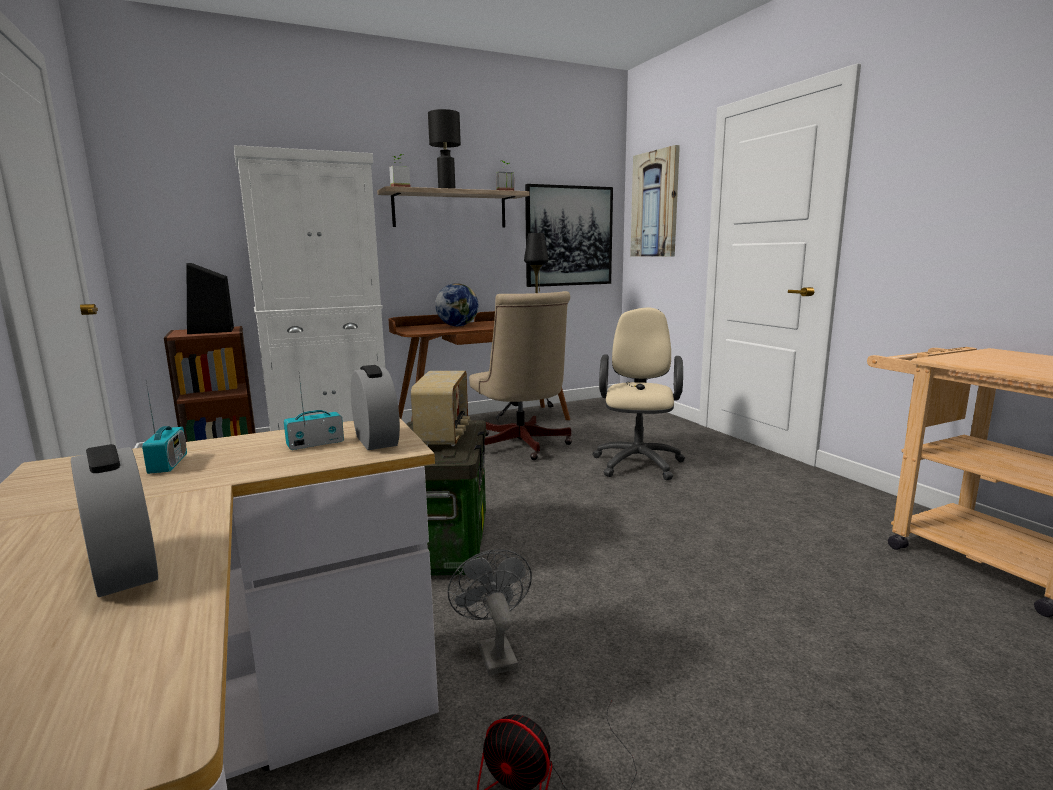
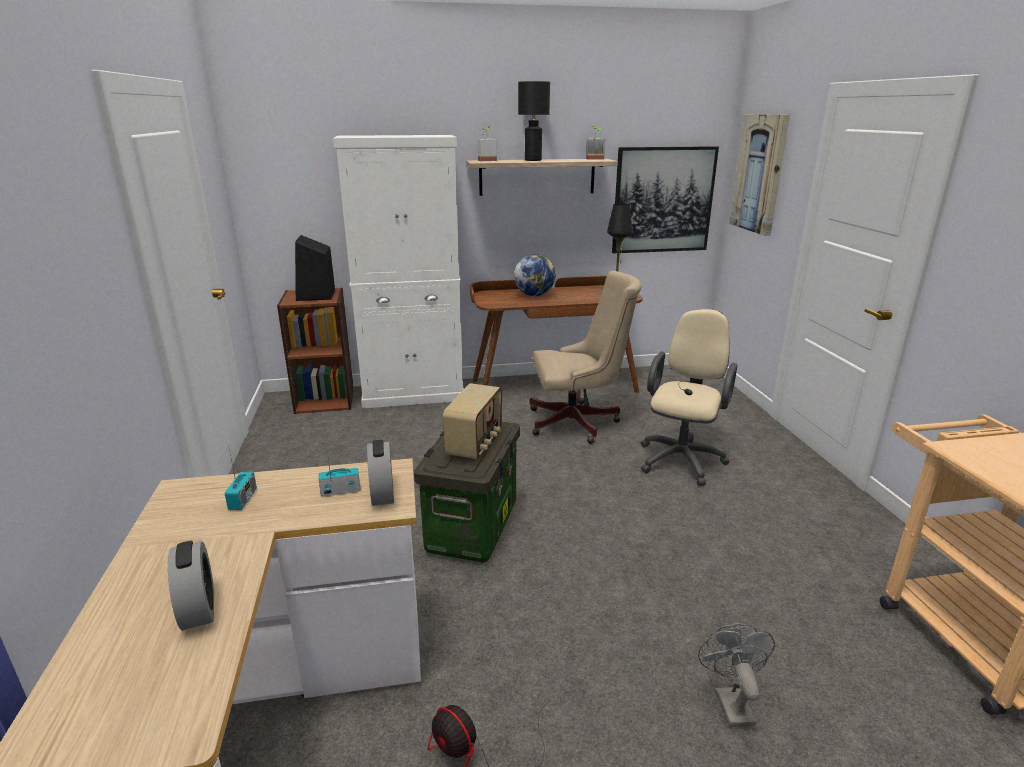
camera: 15 degrees right, 10 degrees up
(494, 651) = (478, 638): grey fan -> grey fan (730, 701)
(522, 447) = (578, 422): beige office chair -> beige office chair turned 90 degrees counterclockwise

